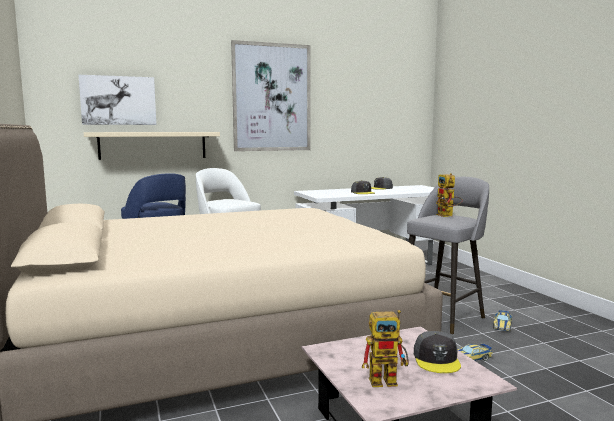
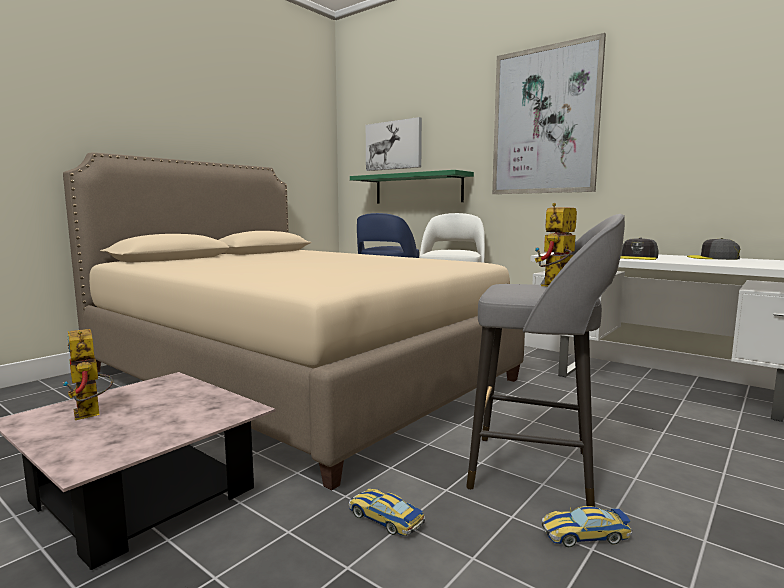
camera: 60 degrees right, 0 degrees up
(153, 145) = (418, 189): beige shelf -> green shelf
(437, 359) = (156, 429): grey cap -> none

